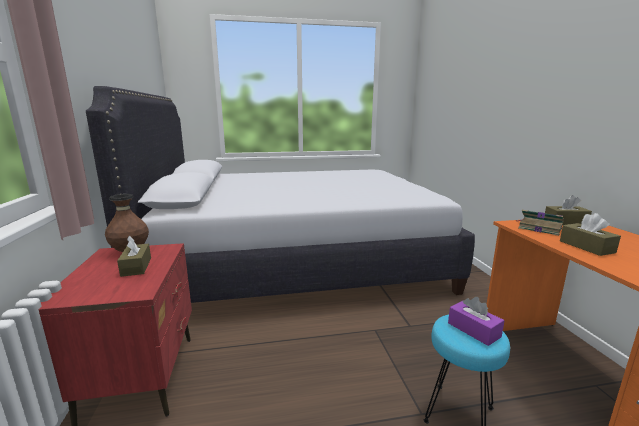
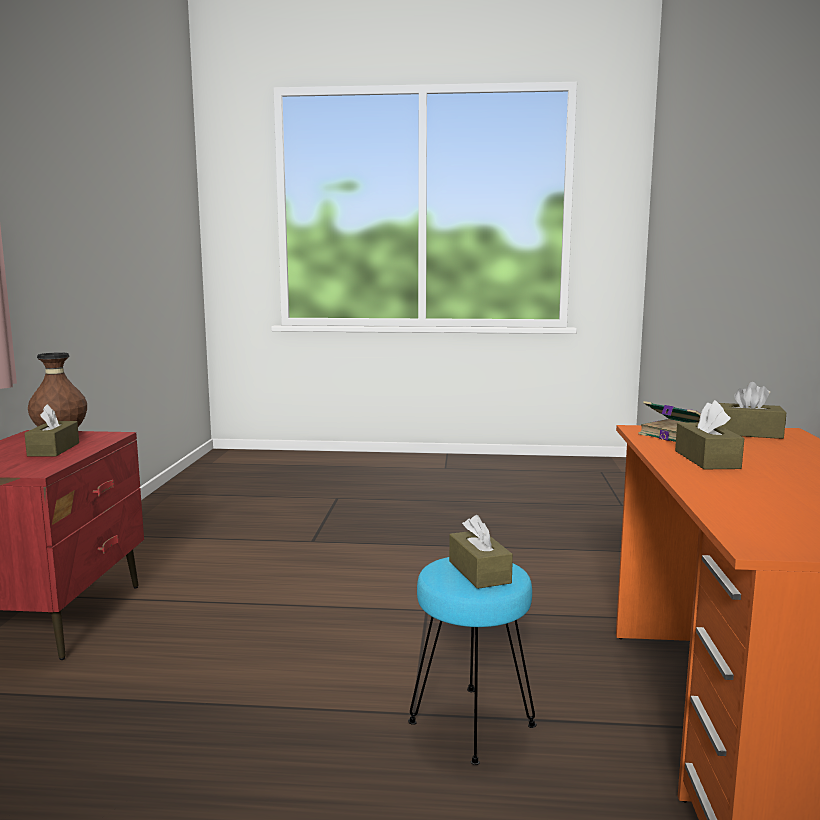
camera: 15 degrees right, 5 degrees down
(297, 262) = (368, 508): white bed -> none
(473, 330) = (479, 572): purple tissue box -> brown tissue box

